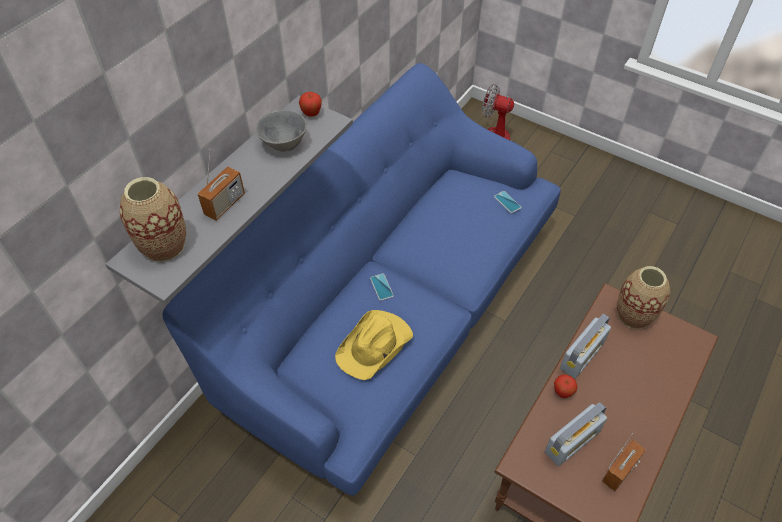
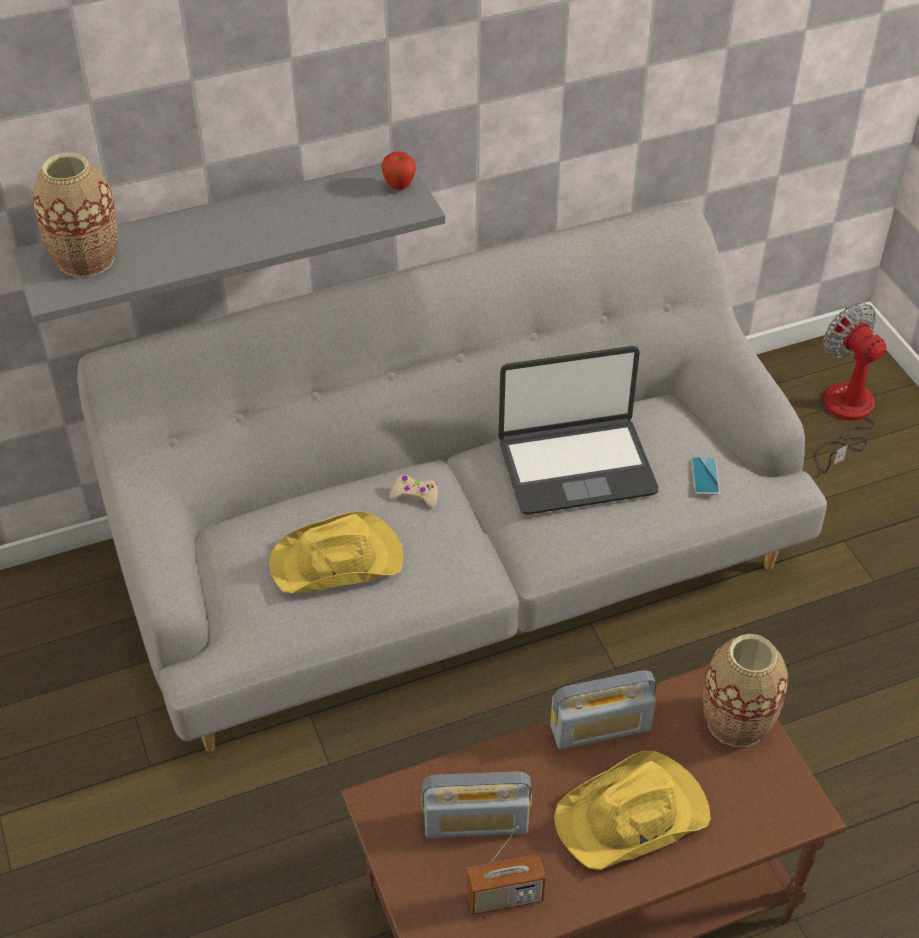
camera: 35 degrees right, 5 degrees down
(224, 204) = (193, 245): radio -> none
(284, 143) = (330, 206): grey bowl -> none
(381, 287) = (415, 495): phone -> beige game controller
(391, 311) = (459, 564): blue sofa -> grey sofa
(446, 228) = (576, 466): none -> laptop
(562, 393) = (524, 756): apple -> none
(635, 390) = (634, 816): none -> yellow hat

